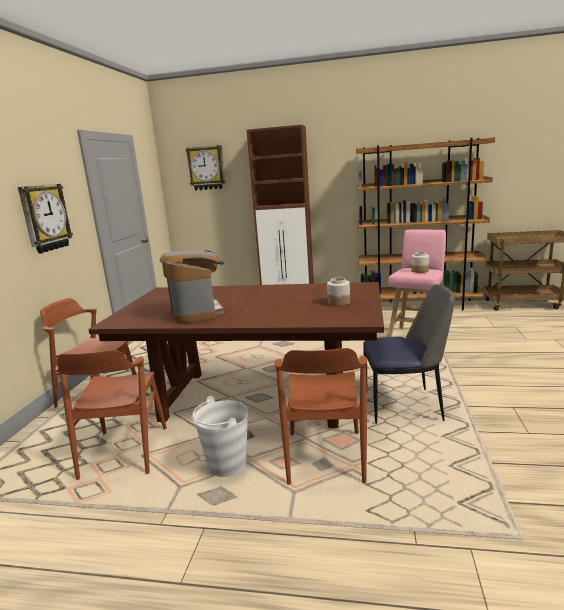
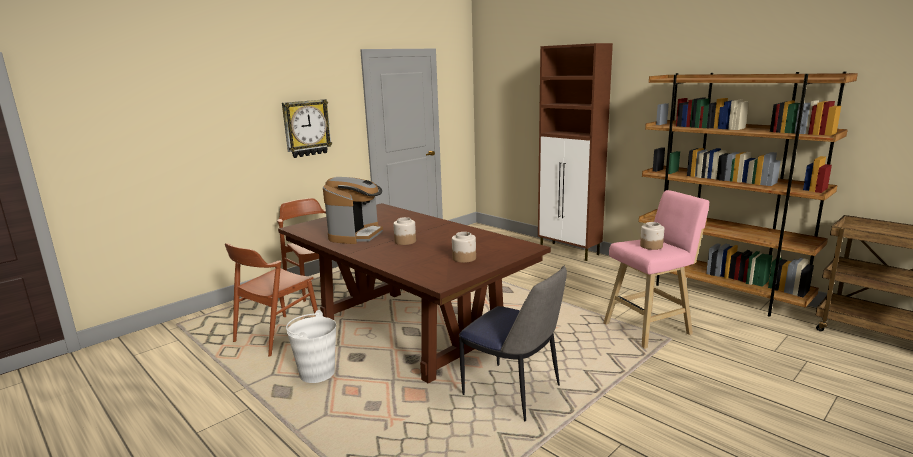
camera: 35 degrees right, 0 degrees up
(206, 168) = (512, 83): wall clock -> none
(258, 305) = (405, 241): none -> jar
(325, 457) = (383, 401): brown chair -> none

